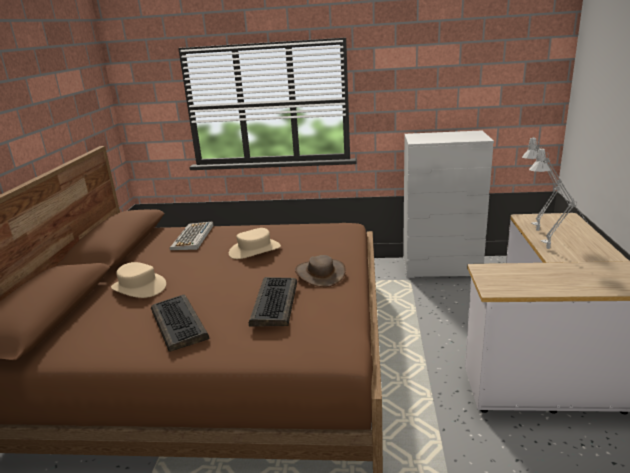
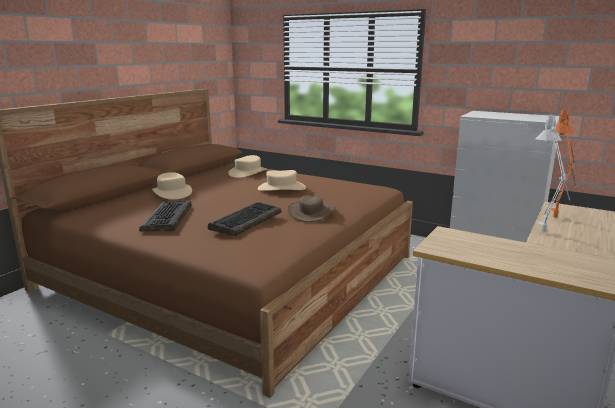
camera: 25 degrees right, 5 degrees down
(193, 237) = (248, 172): keyboard -> beige hat
(540, 233) = (556, 220): grey table lamp -> orange table lamp

